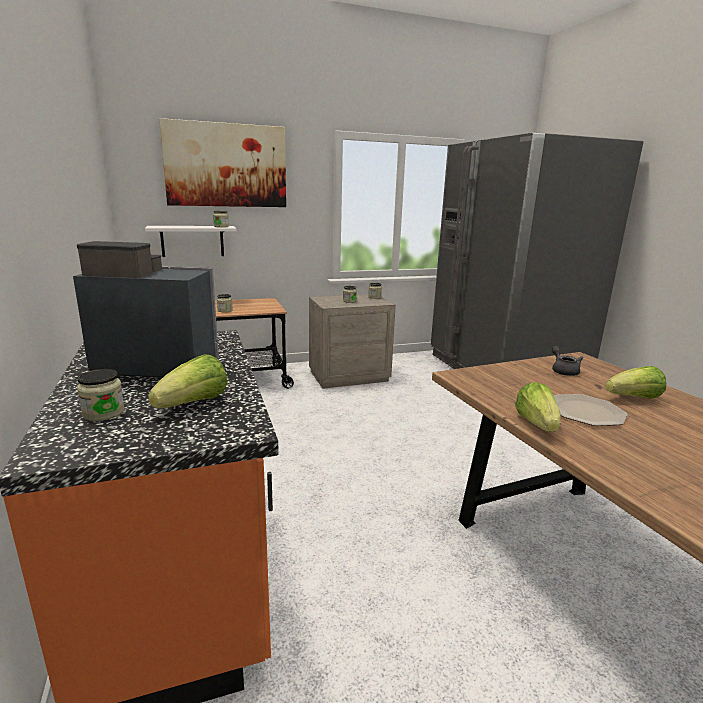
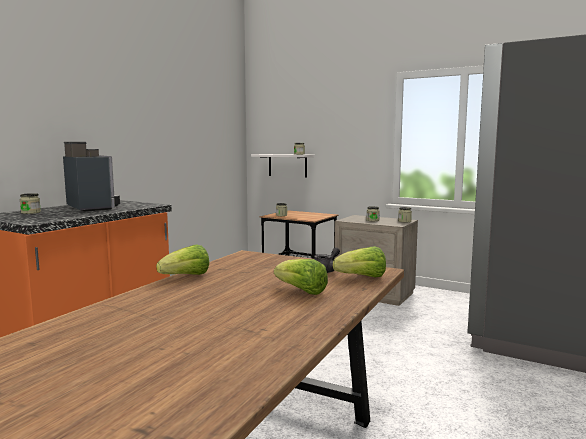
camera: 50 degrees right, 10 degrees down
(194, 404) = (53, 215): lettuce -> lettuce (362, 277)
(226, 165) = (312, 109): picture -> none
(586, 411) = (237, 283): plate -> none

